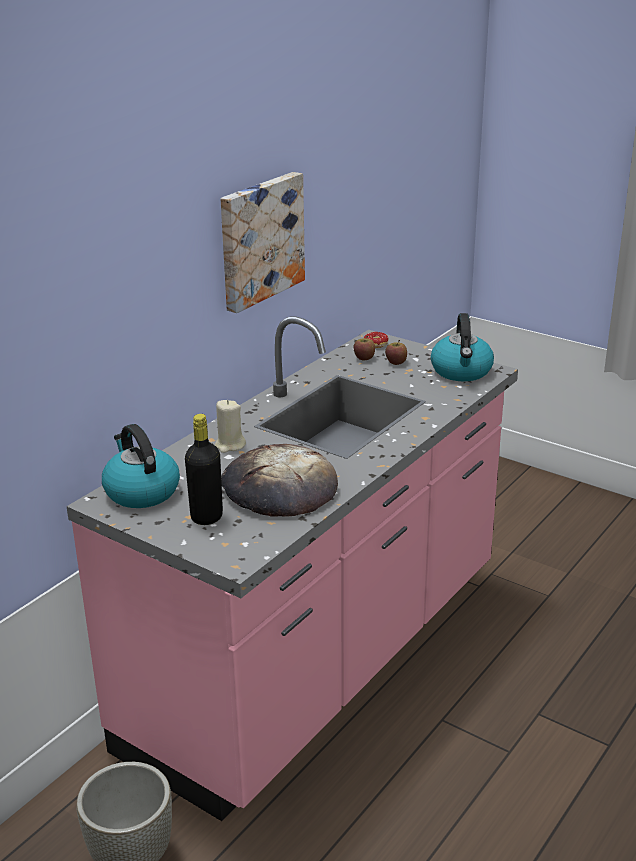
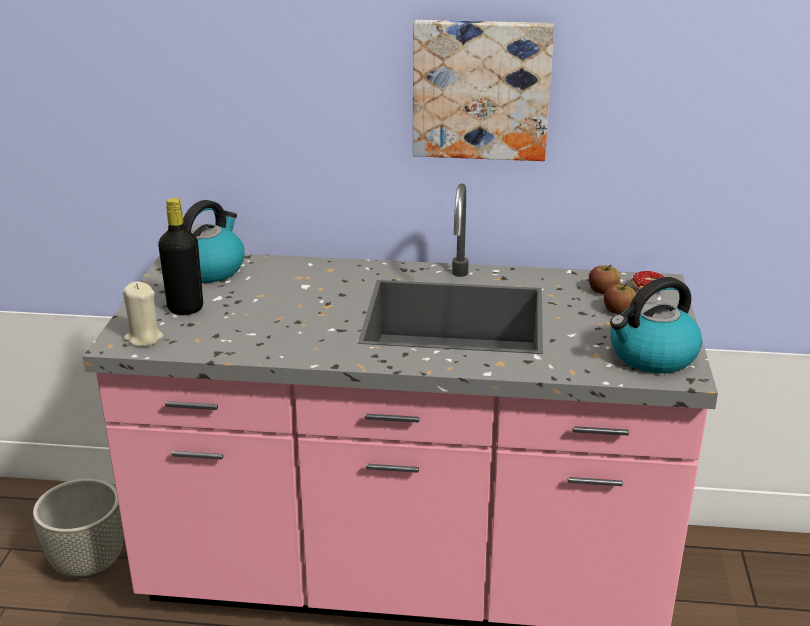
camera: 60 degrees right, 0 degrees up
(230, 445) = (326, 280): beige candle -> beige candle (144, 338)
(279, 488) = (265, 326): bread -> none

